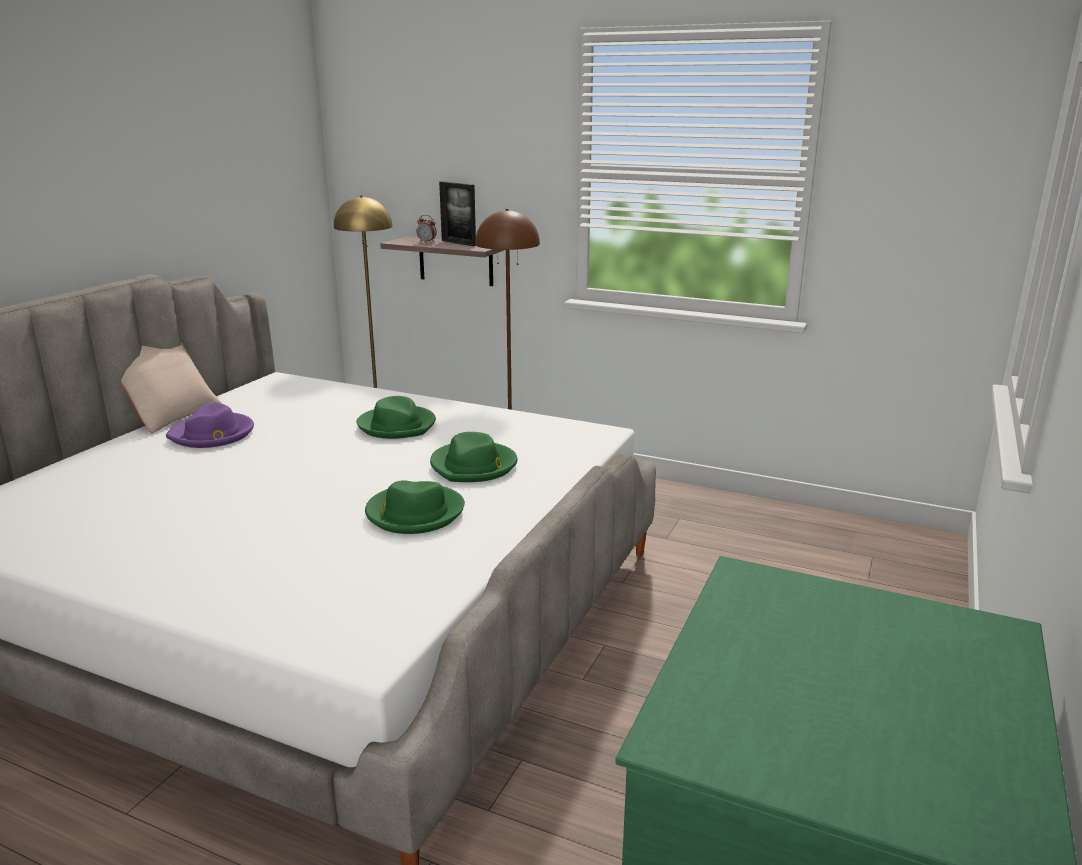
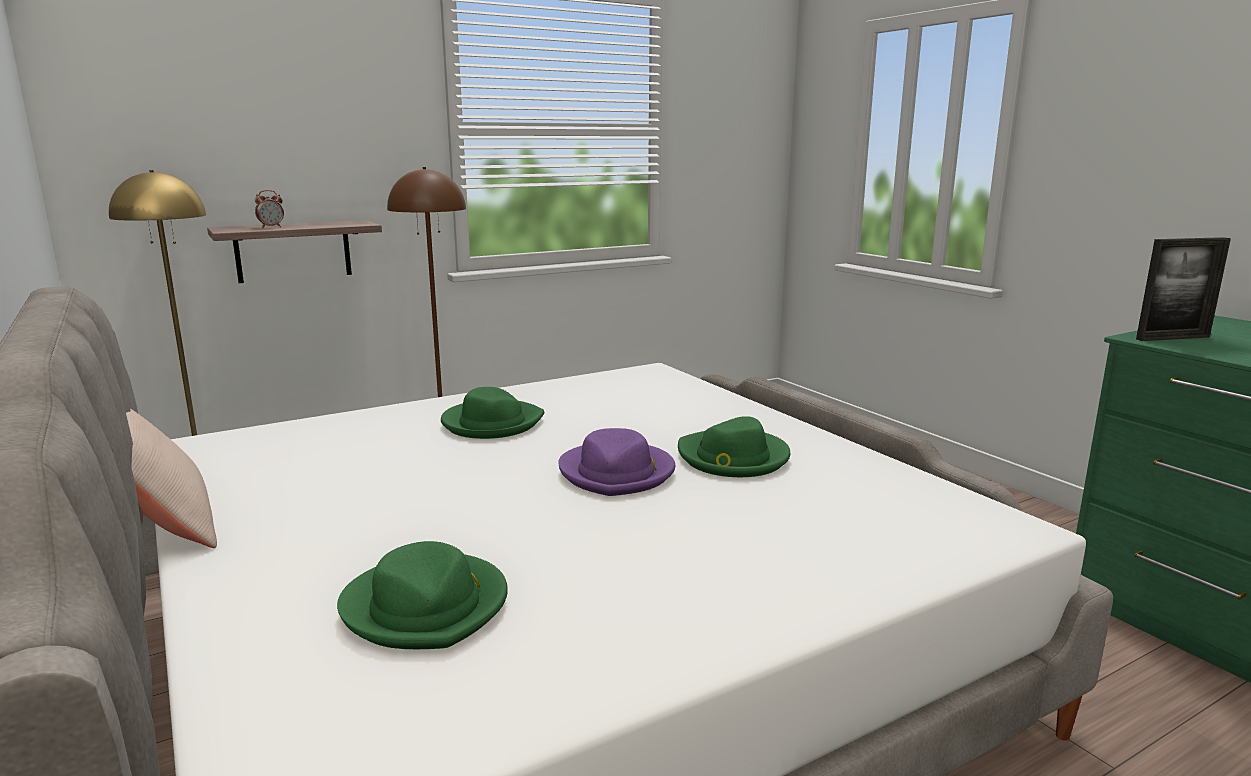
camera: 55 degrees left, 5 degrees down
(212, 434) = (314, 510): purple hat -> purple hat (617, 473)
(458, 243) = (312, 224): picture frame -> picture frame (1173, 338)
(474, 466) = (655, 418): green hat -> green hat (427, 606)

